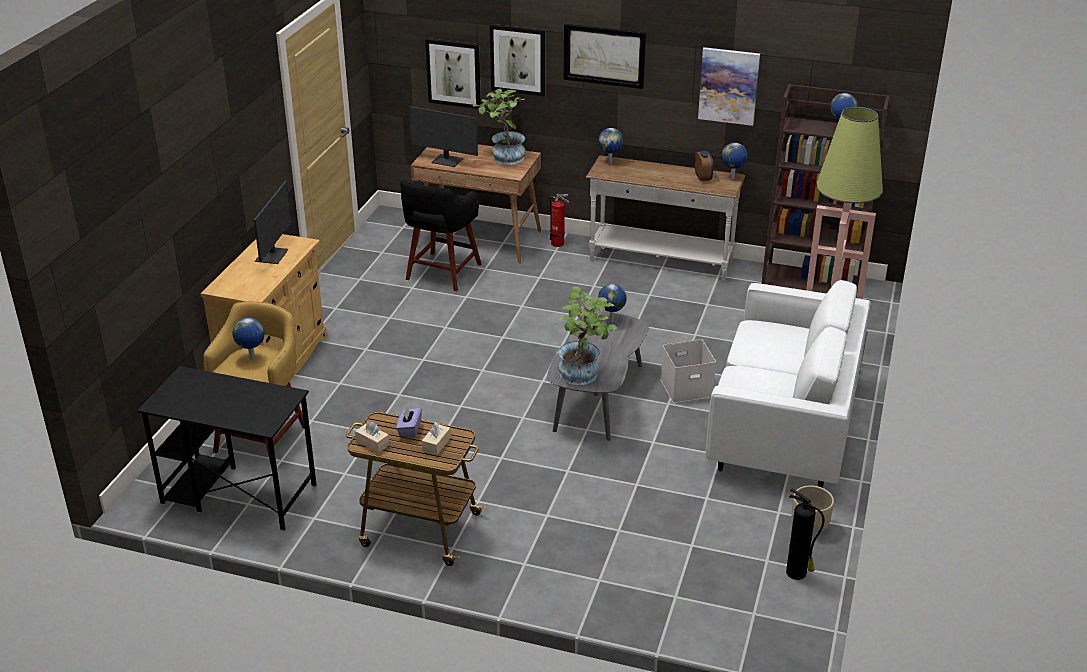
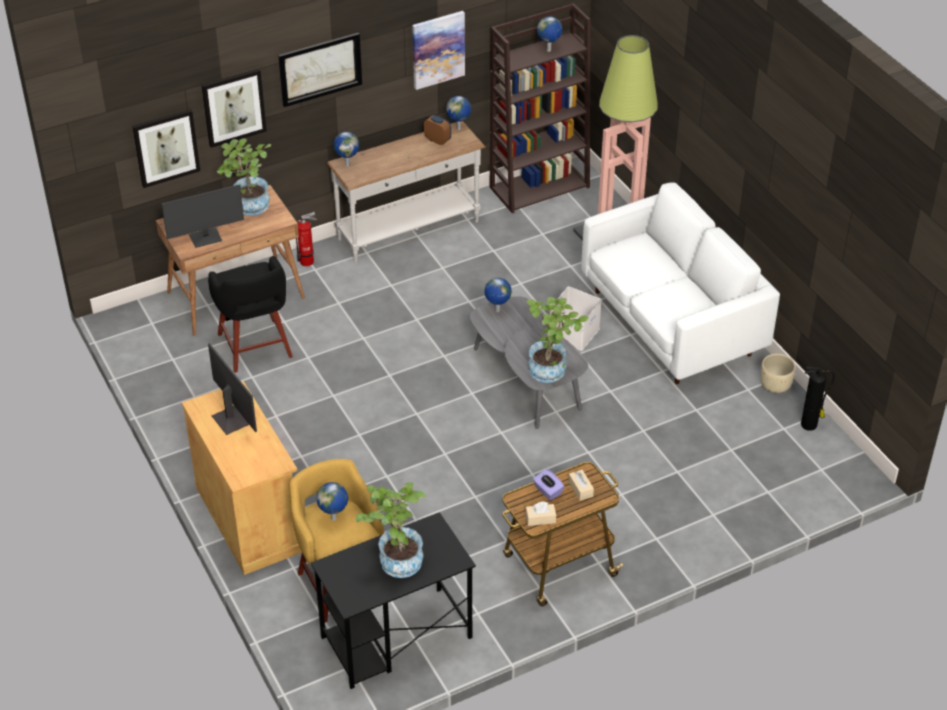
camera: 45 degrees left, 10 degrees up
(230, 398) = (395, 559): none -> potted plant

